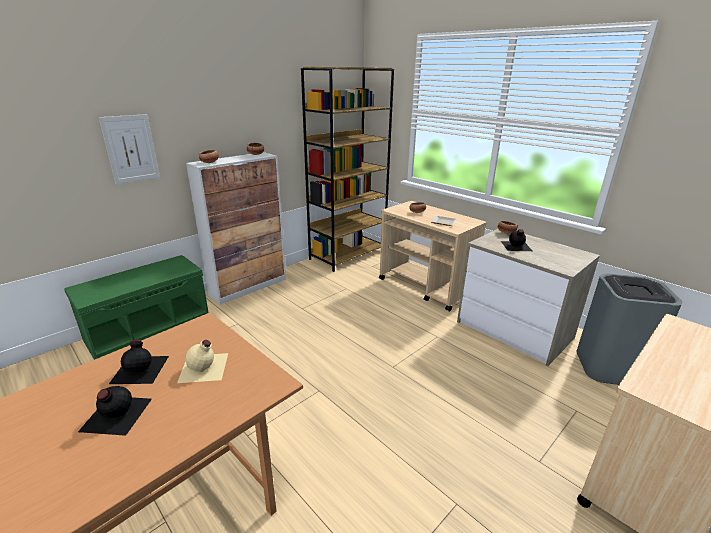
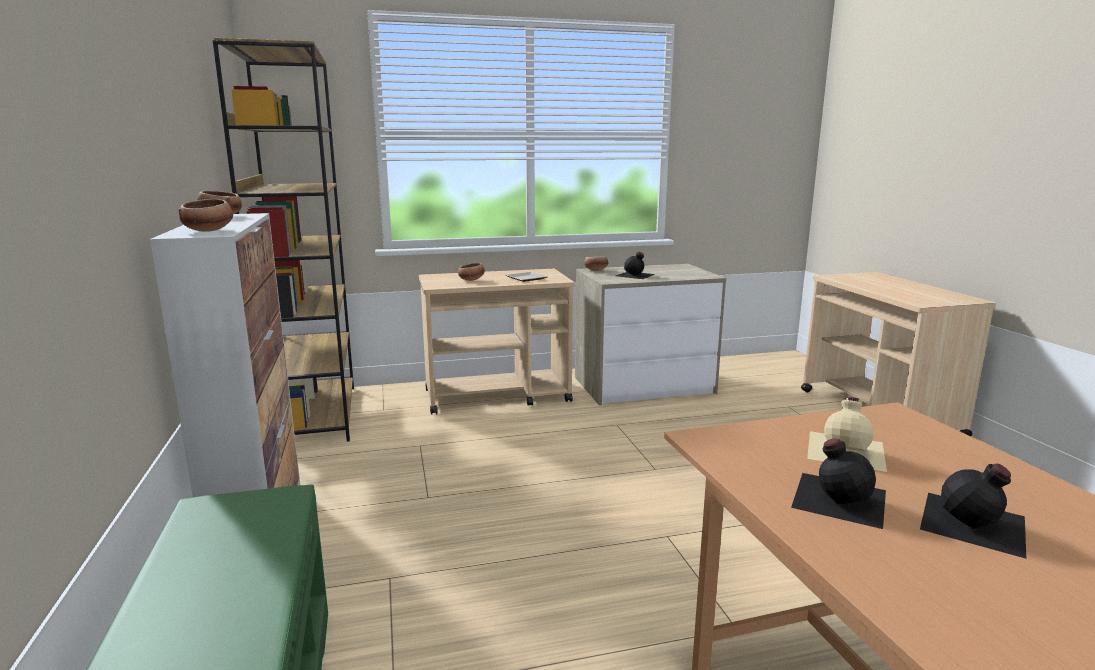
camera: 60 degrees left, 10 degrees down
(131, 149) = (79, 197): picture -> none
(610, 367) = (736, 373): grey trash can -> none

